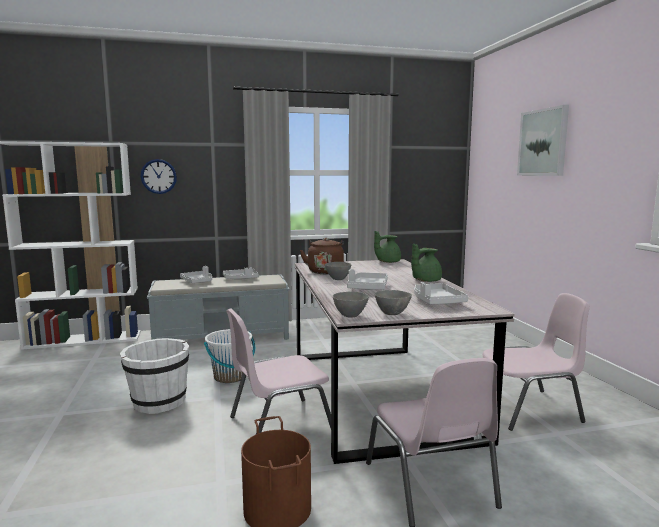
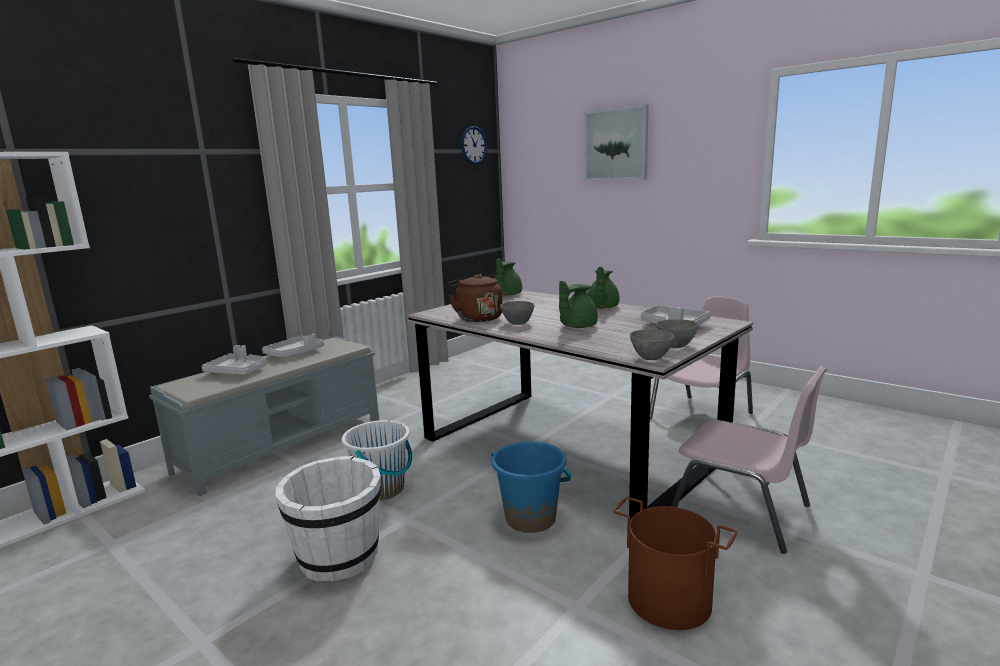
camera: 35 degrees left, 5 degrees up
(158, 176) = (119, 209): wall clock -> wall clock (473, 145)
(279, 425) = (530, 518): pink chair -> blue bucket
(367, 288) = (576, 326): grey tray -> green teapot

